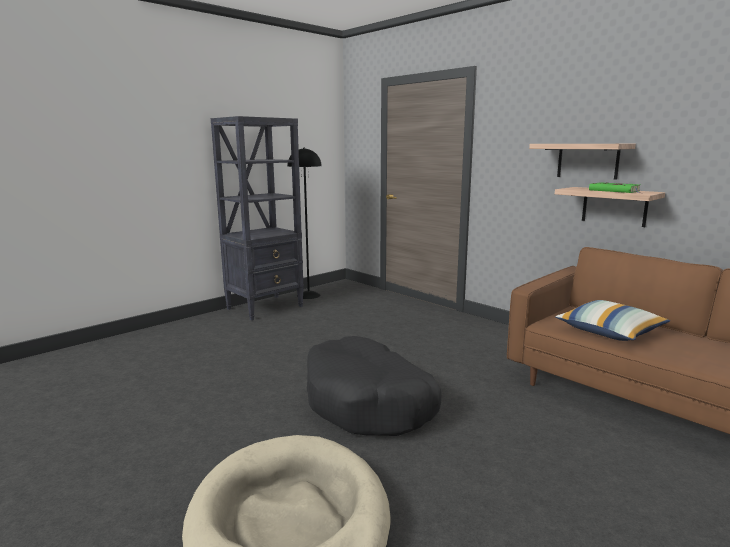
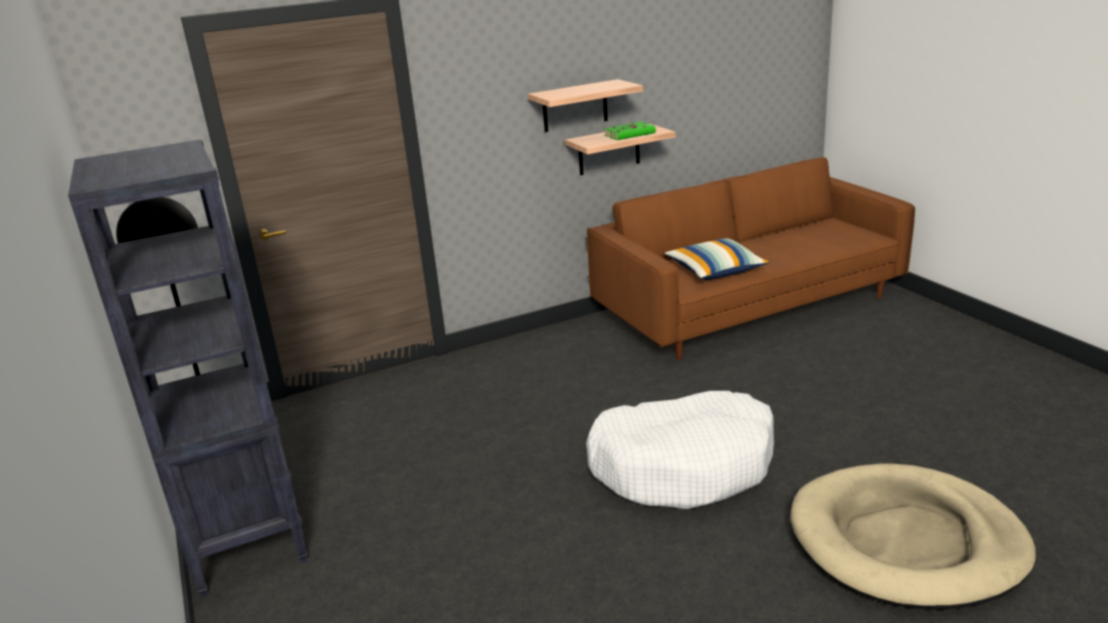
camera: 70 degrees left, 10 degrees up
(369, 402) = (683, 465): black dog bed -> white dog bed

